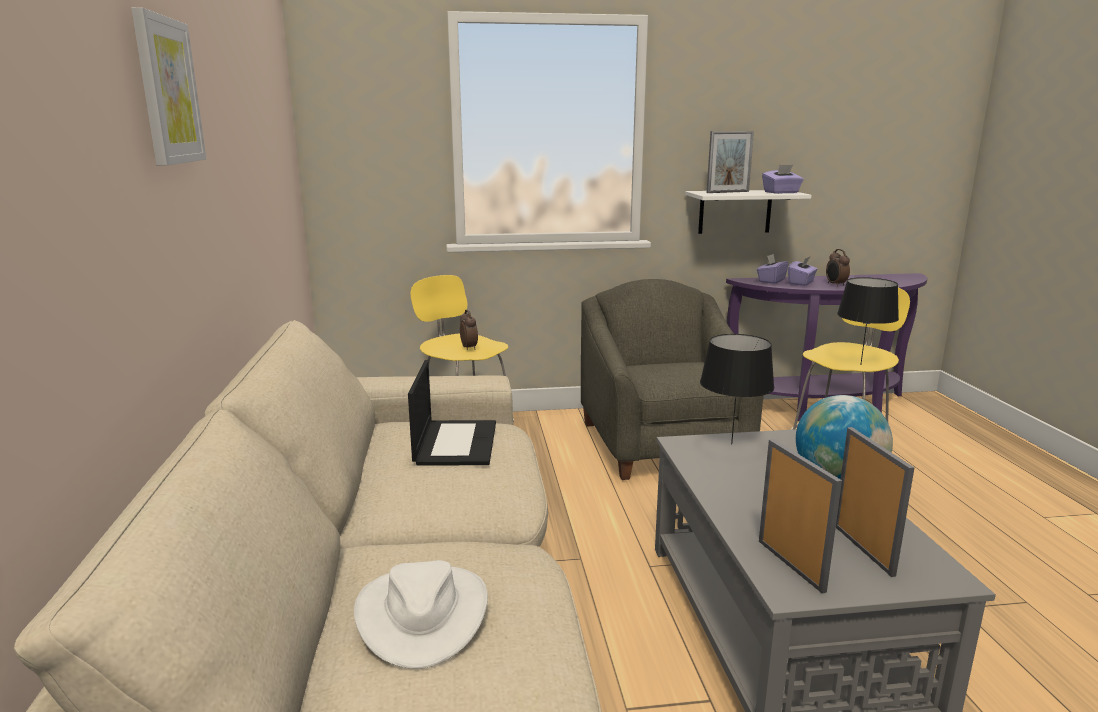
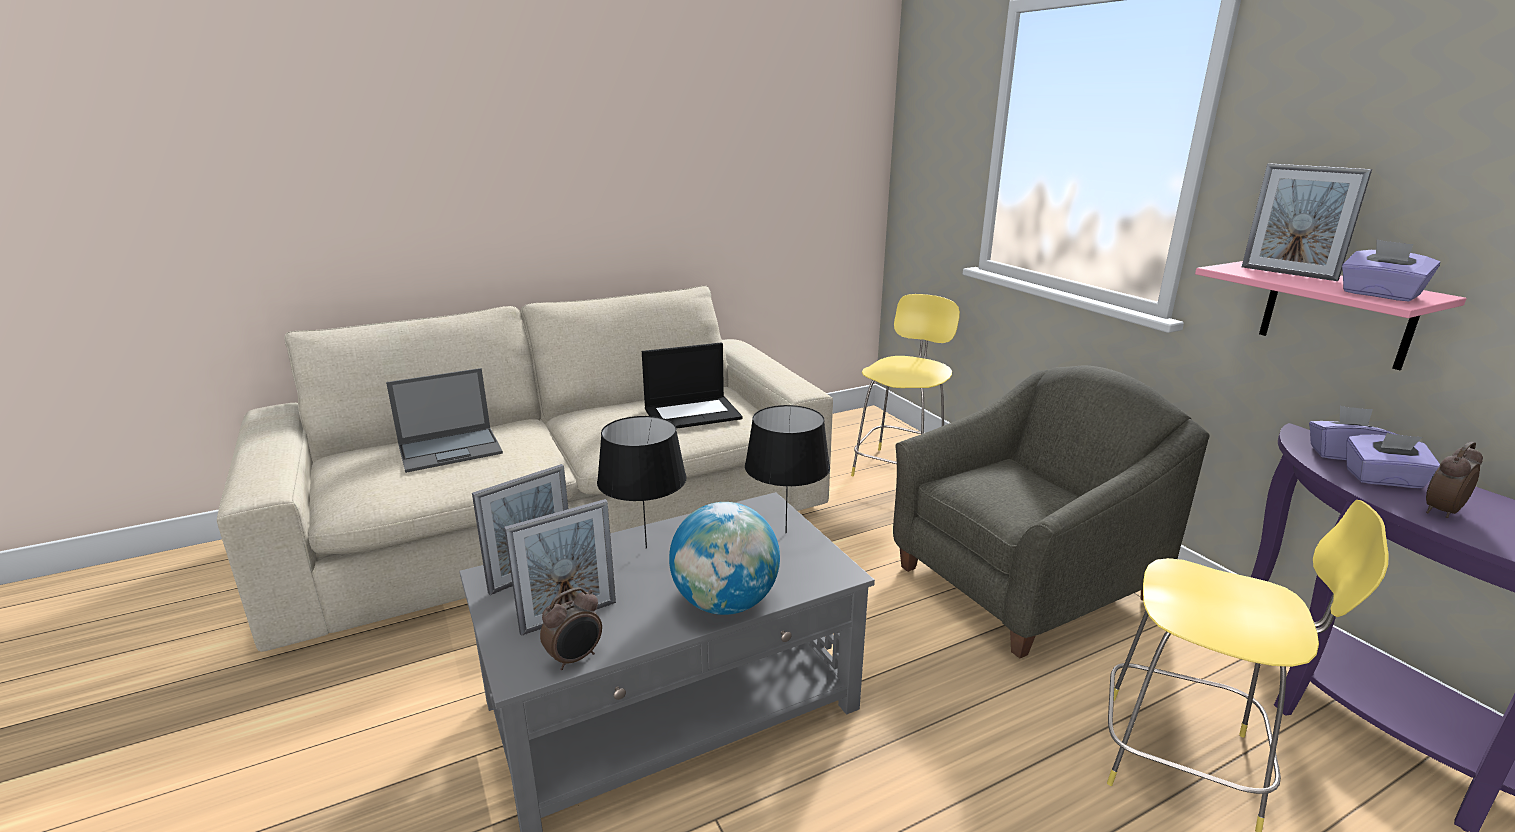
camera: 70 degrees right, 5 degrees up
(167, 91) = (569, 111): picture -> none
(422, 614) = (451, 449): white hat -> laptop
(469, 348) = (905, 373): alarm clock -> alarm clock (575, 658)
(735, 211) = (1336, 314): white shelf -> pink shelf
(860, 365) = (1174, 613): black table lamp -> black table lamp (645, 547)

